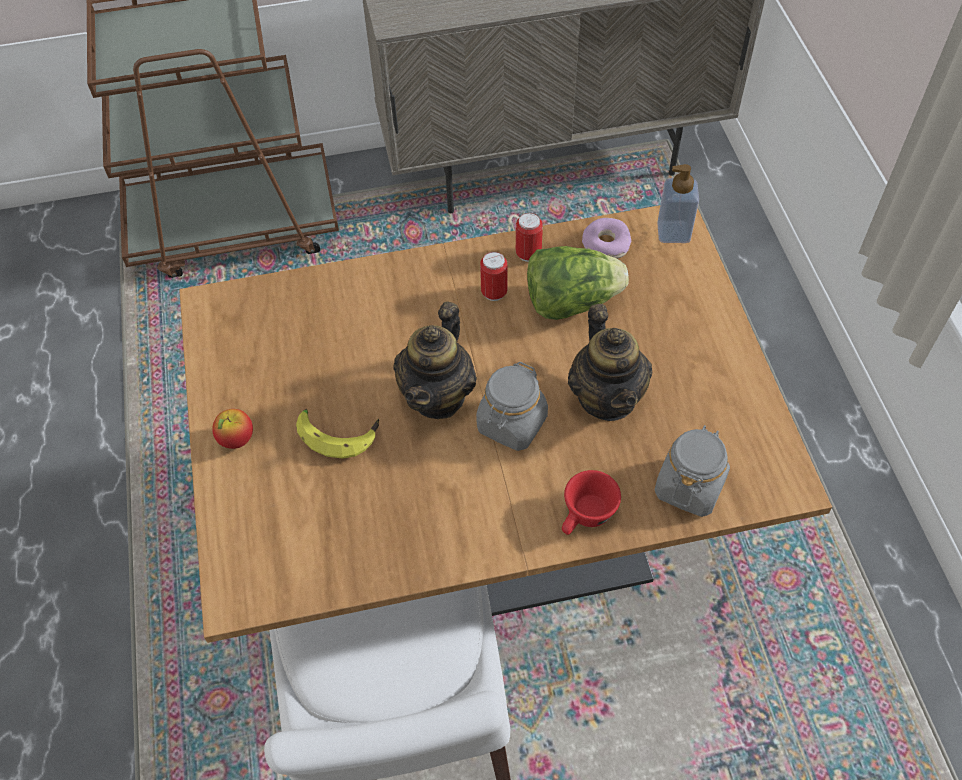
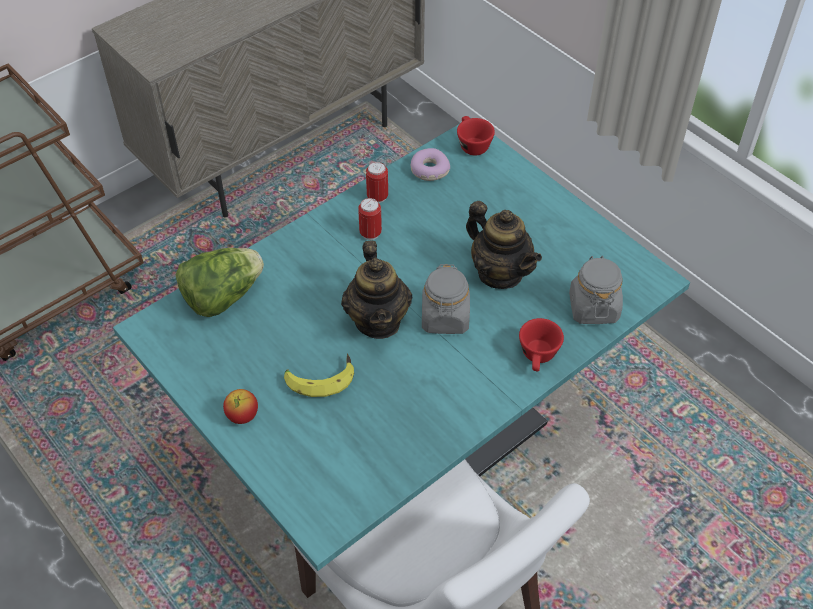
camera: 30 degrees left, 5 degrees down
(486, 540) = (406, 451): brown dining table -> turquoise dining table
(571, 302) = (431, 218): lettuce -> lettuce (222, 297)
(673, 232) = (471, 144): soap dispenser -> red cup

